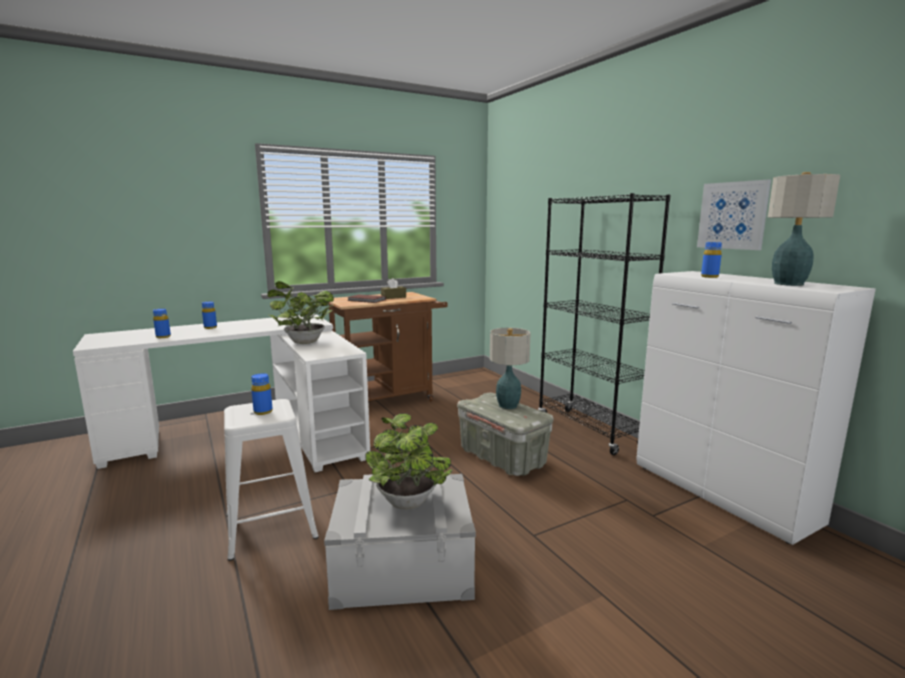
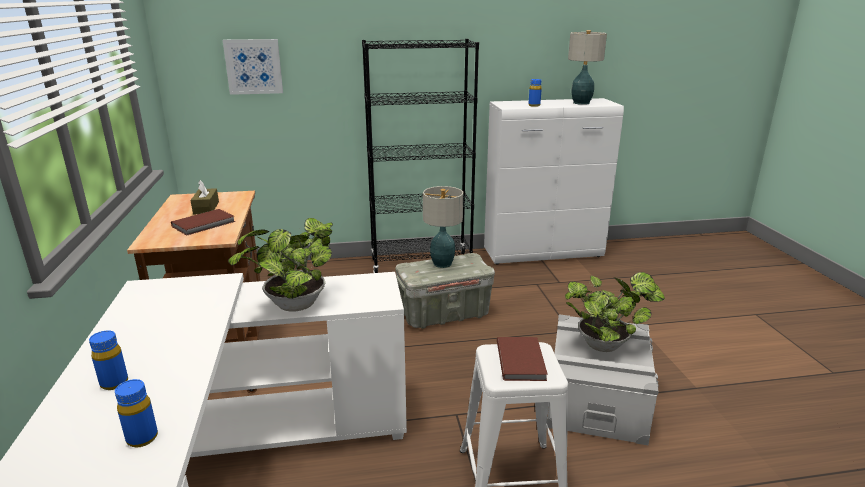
camera: 70 degrees left, 10 degrees up
(263, 412) = (522, 360): blue bottle -> brown book
(733, 215) = (517, 56): picture -> picture (253, 66)

